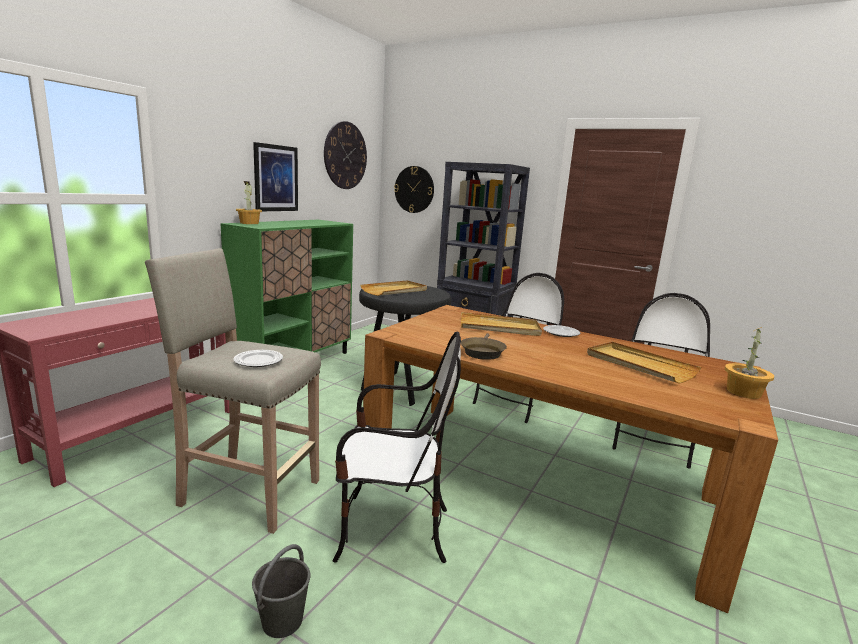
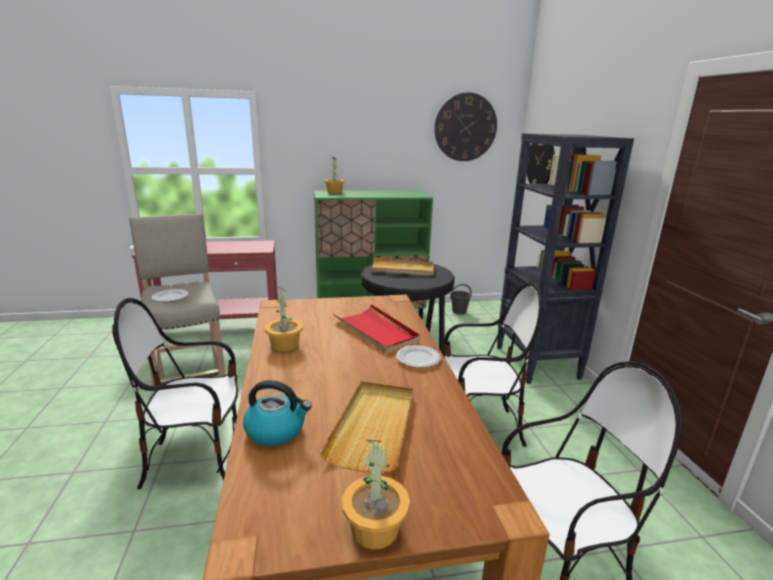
camera: 50 degrees right, 5 degrees up
(276, 178) = (374, 153): picture -> none
(282, 621) = (80, 465): grey bucket -> grey bucket (459, 311)
(391, 531) = (197, 460): chair -> chair turned 120 degrees clockwise
(482, 352) = (284, 345): brown frying pan -> potted plant
(499, 327) = (376, 330): beige tray -> red tray
(620, 386) = (276, 430): none -> kettle

